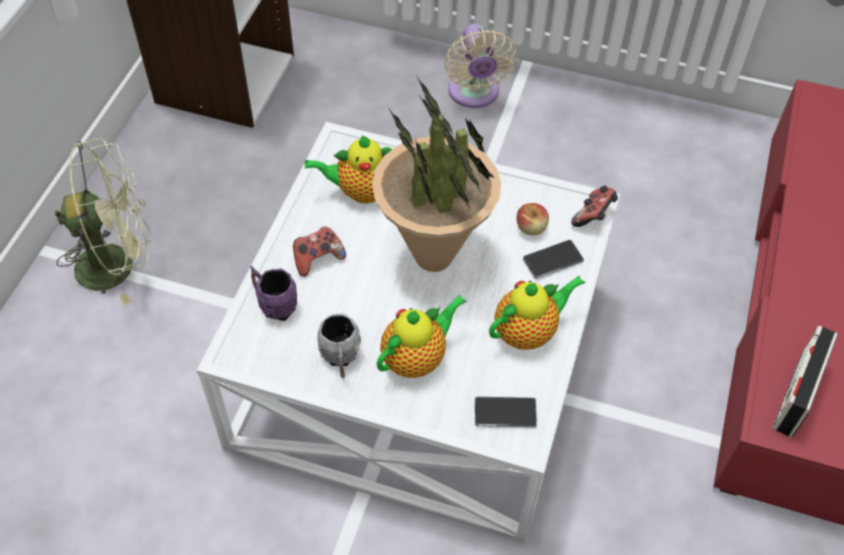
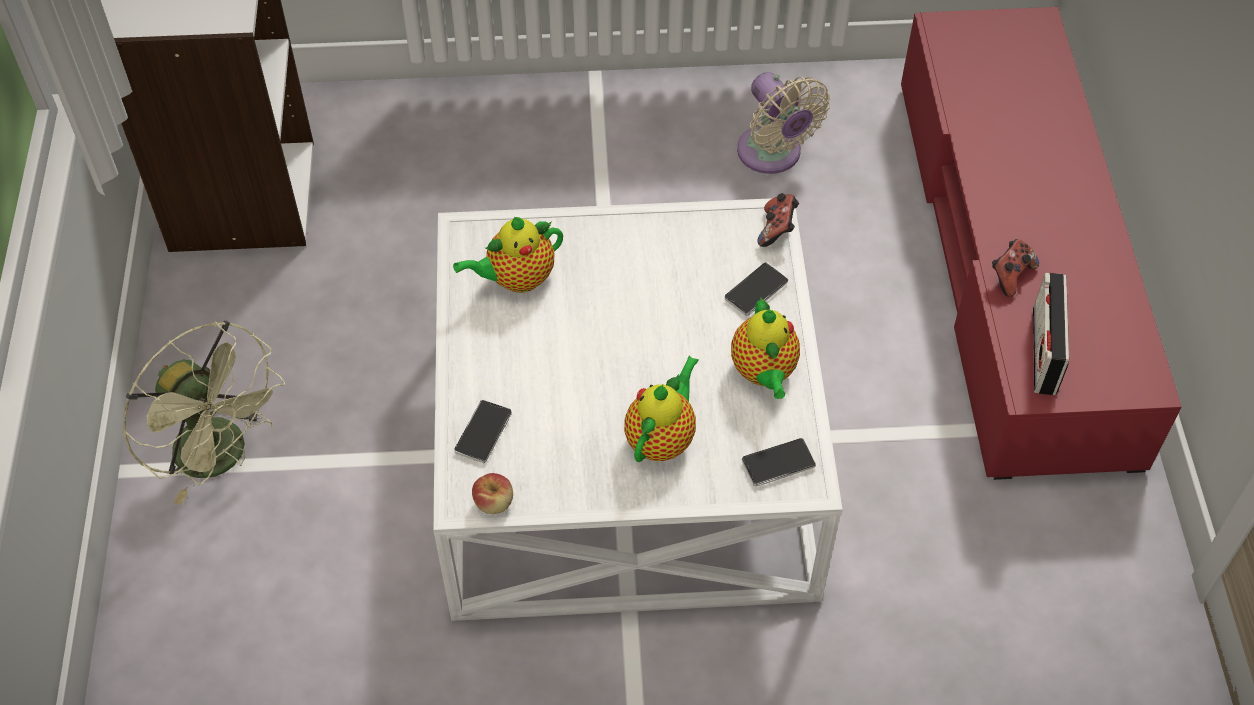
camera: 20 degrees left, 0 degrees up
(118, 263) = (223, 456): green fan -> green fan turned 75 degrees clockwise
(274, 304) = (483, 432): purple mug -> phone
(317, 259) = (505, 368): game controller -> game controller (1010, 276)
(340, 358) = (582, 465): grey mug -> none
(434, 257) = (630, 326): potted plant -> none
(474, 94) = (550, 128): beige fan -> beige fan (772, 155)
(528, 332) = (764, 373): teapot -> teapot turned 135 degrees clockwise
(531, 228) = (718, 262): apple -> apple (494, 502)

